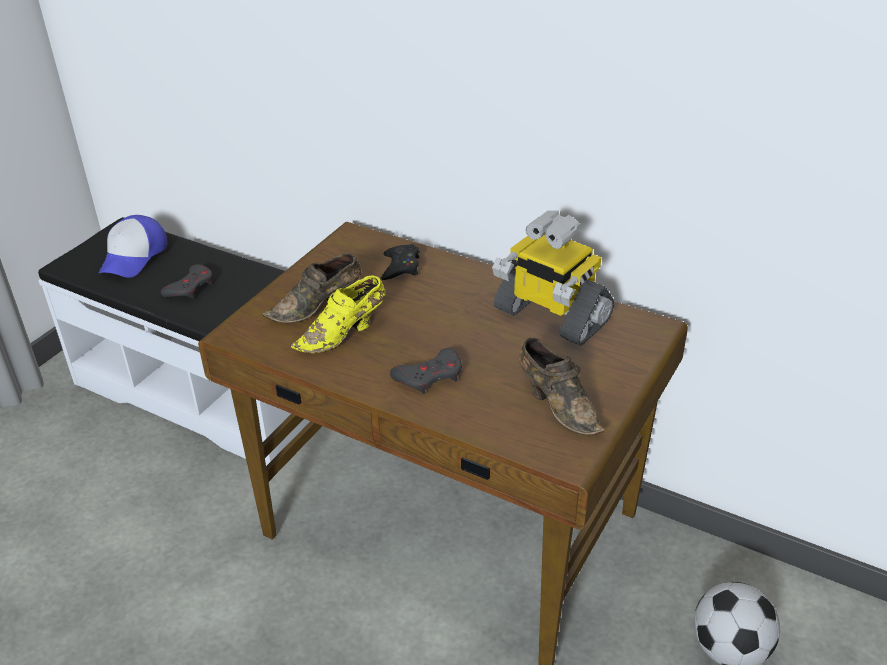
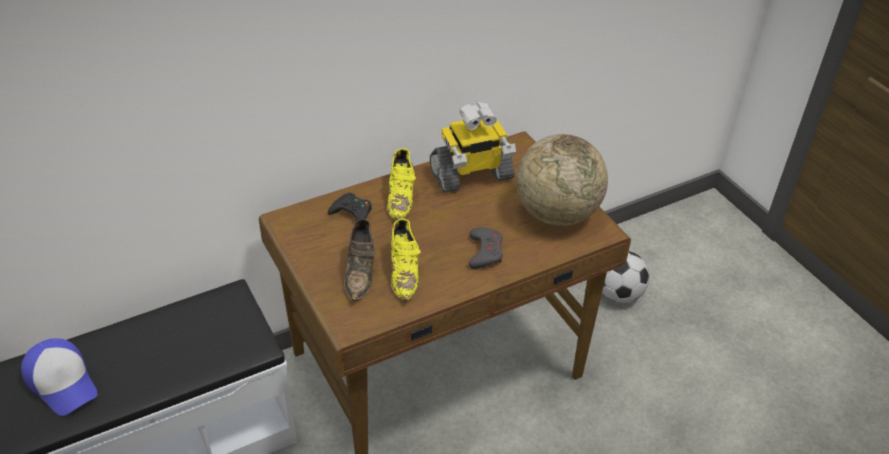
camera: 60 degrees left, 5 degrees up
(190, 287) = (157, 359): grey game controller -> none
(458, 285) = (401, 197): none -> yellow shoe
(557, 405) = (556, 213): brown shoe -> globe

